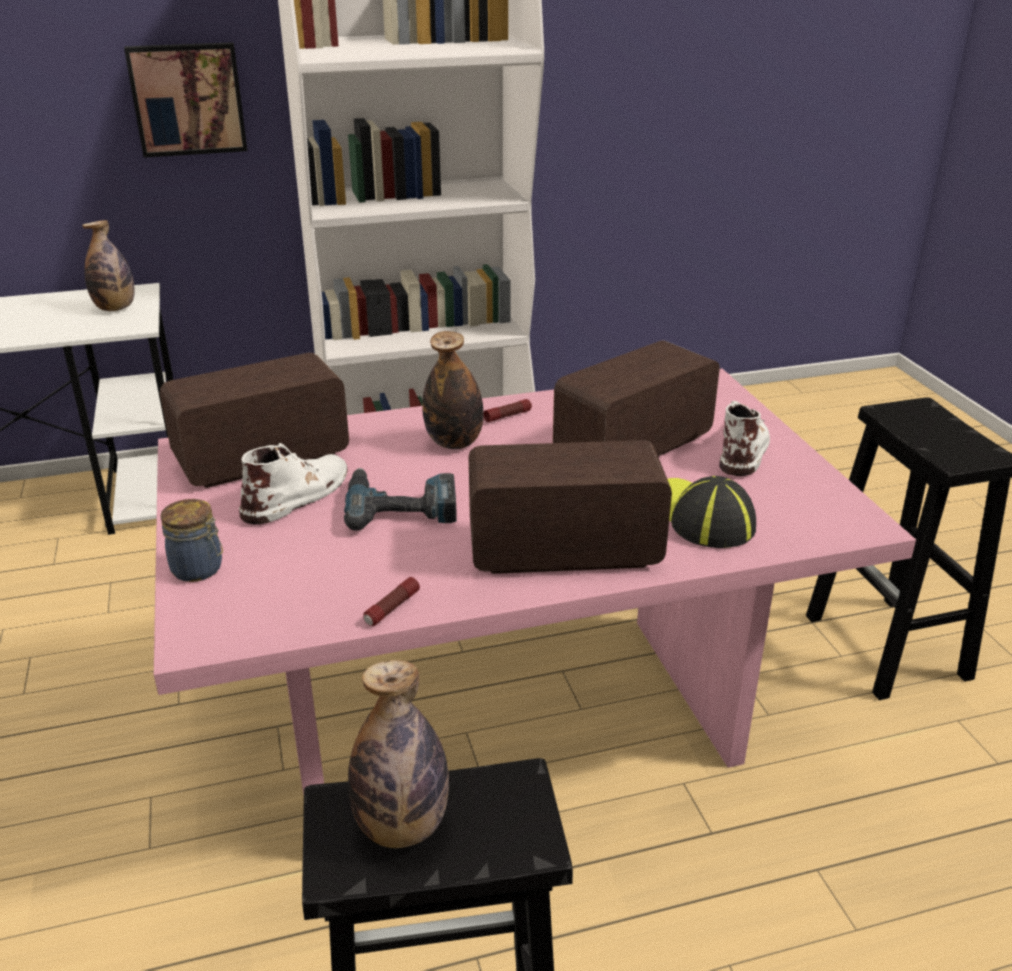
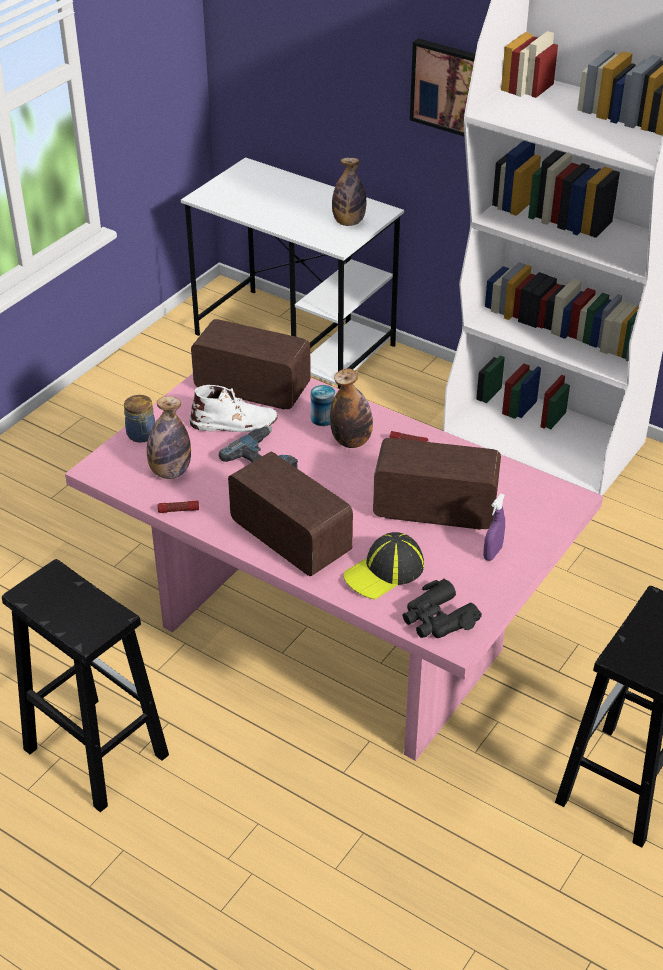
camera: 50 degrees right, 10 degrees up
(389, 441) = (323, 418): none -> can
(402, 827) = (60, 598): bottle -> bottle (170, 472)
(700, 517) = (384, 571): cap -> cap turned 150 degrees counterclockwise
(742, 447) = (492, 553): white boot -> purple spray bottle
(817, 520) = (438, 619): none -> black binoculars

